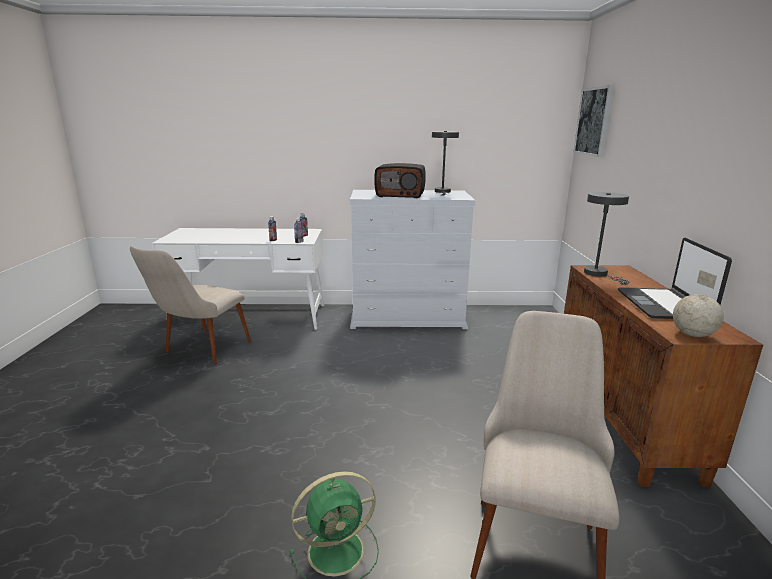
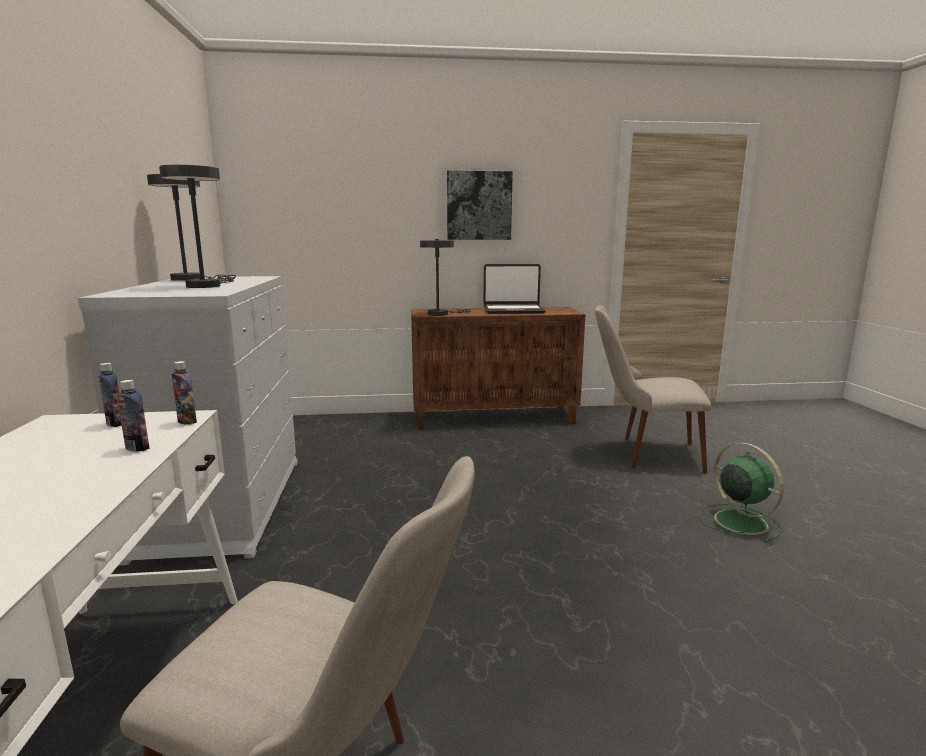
camera: 95 degrees left, 5 degrees down
(400, 195) = (206, 286): radio -> grey table lamp
(594, 121) = (272, 177): picture -> picture (479, 205)
(692, 335) = (567, 311): globe -> none

